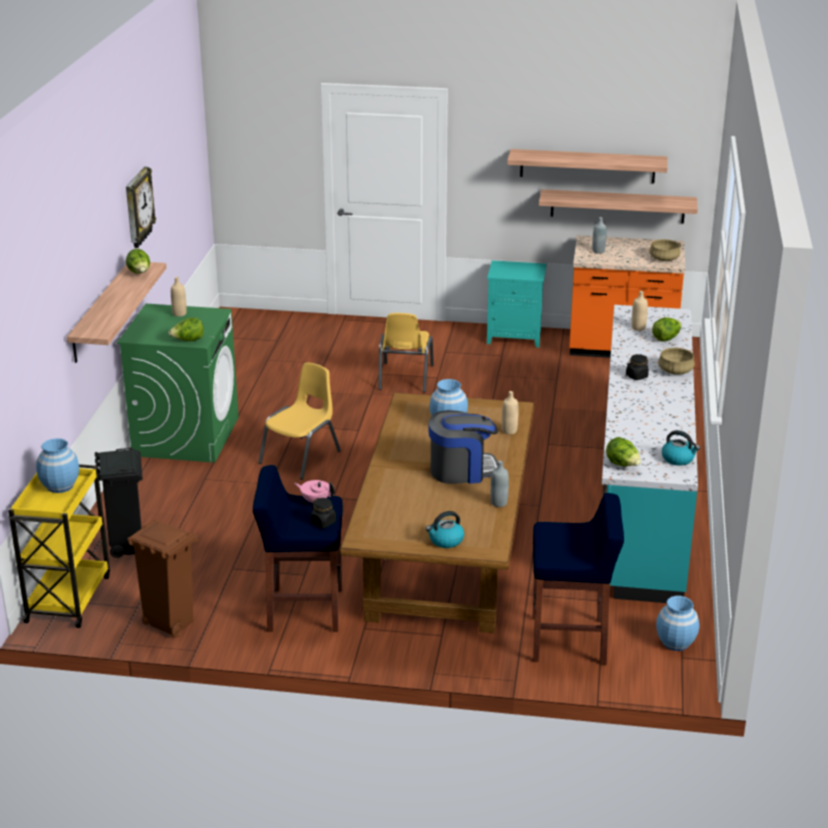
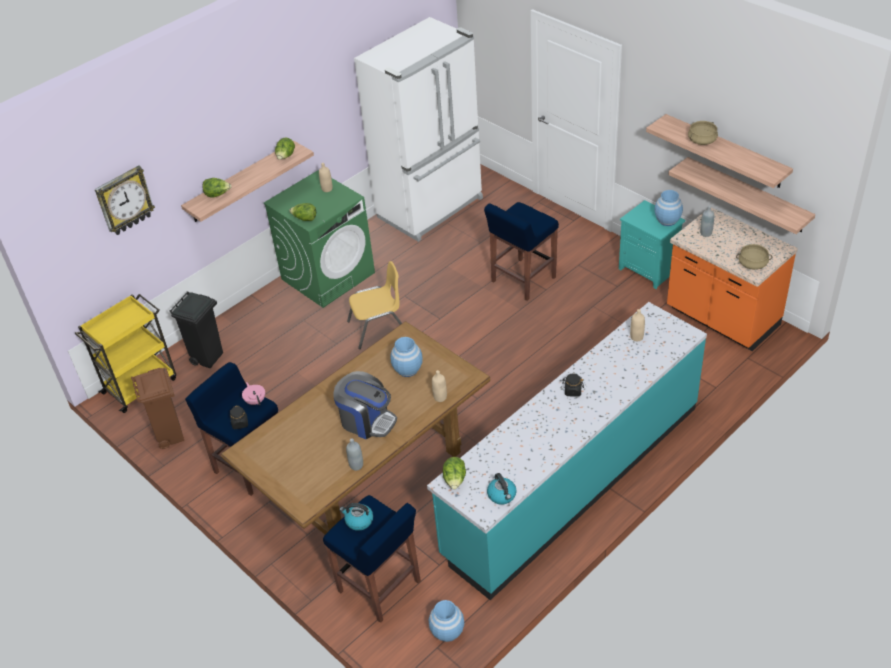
camera: 40 degrees right, 15 degrees up
(60, 486) = (128, 317): blue vase -> blue vase (667, 220)
(137, 208) = (313, 99): wall clock -> wall clock (124, 200)
(235, 353) = (431, 208): none -> white fridge
(405, 378) = (522, 280): yellow chair -> blue stool
(445, 541) = (286, 482): kettle -> kettle (358, 521)
(666, 338) = (645, 359): lettuce -> lettuce (217, 195)
(675, 371) = (610, 399): beige cooking pot -> beige cooking pot (702, 140)

